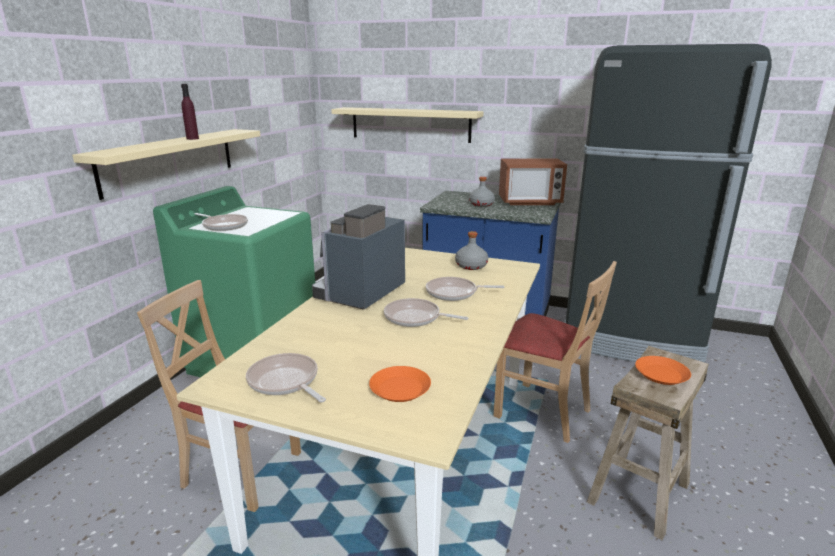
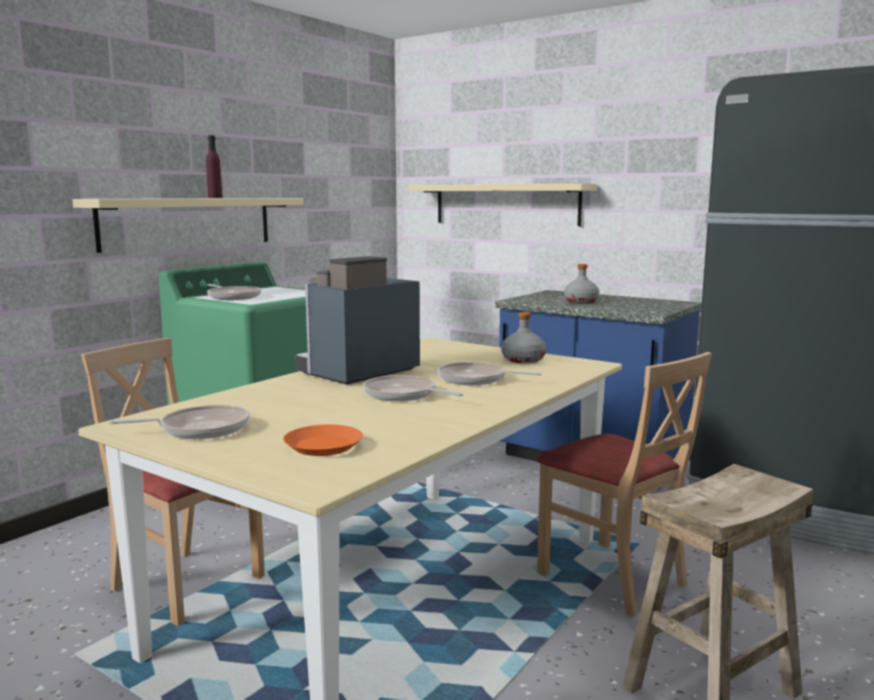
camera: 15 degrees right, 10 degrees down
(285, 382) = (199, 429): frying pan -> frying pan turned 105 degrees clockwise
(529, 202) = (652, 302): microwave -> none
(661, 374) = (727, 492): orange plate -> none

